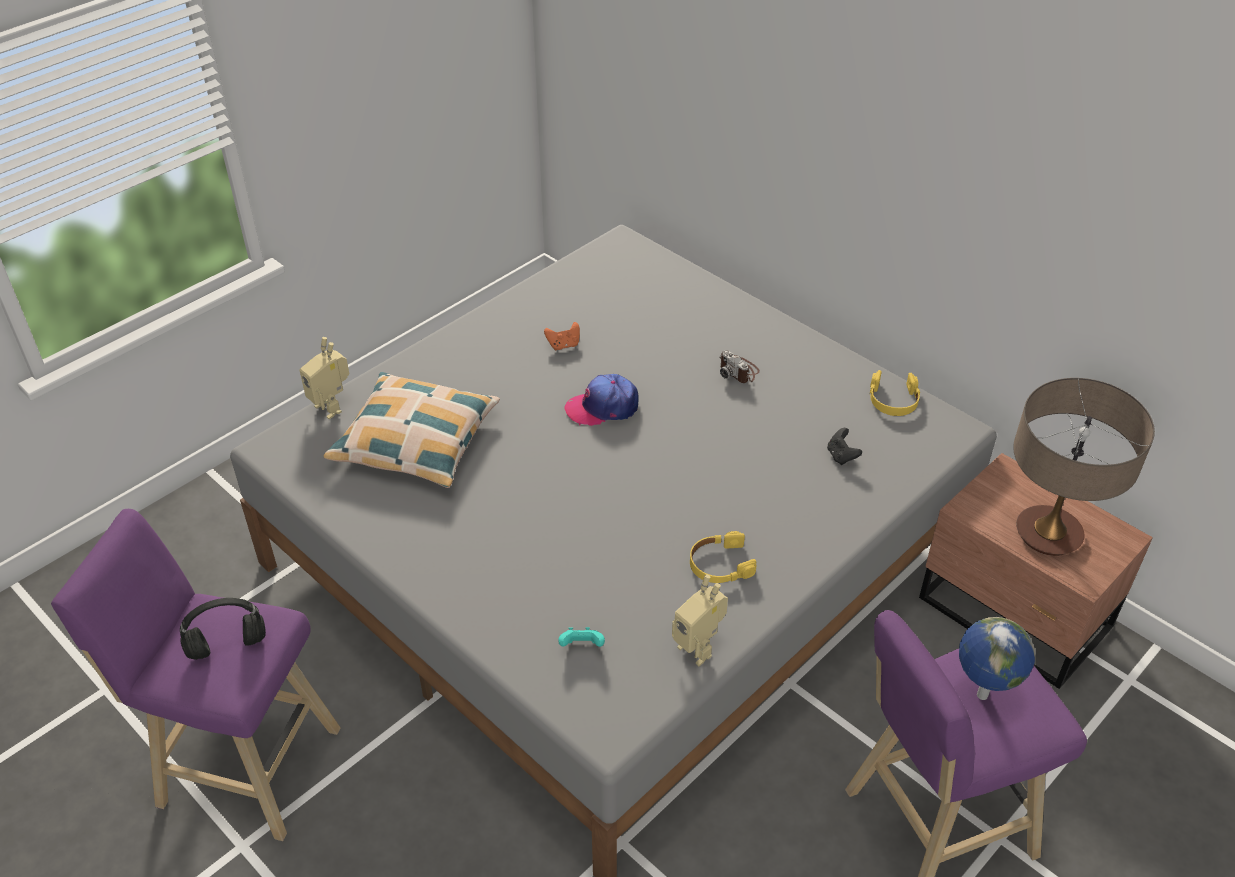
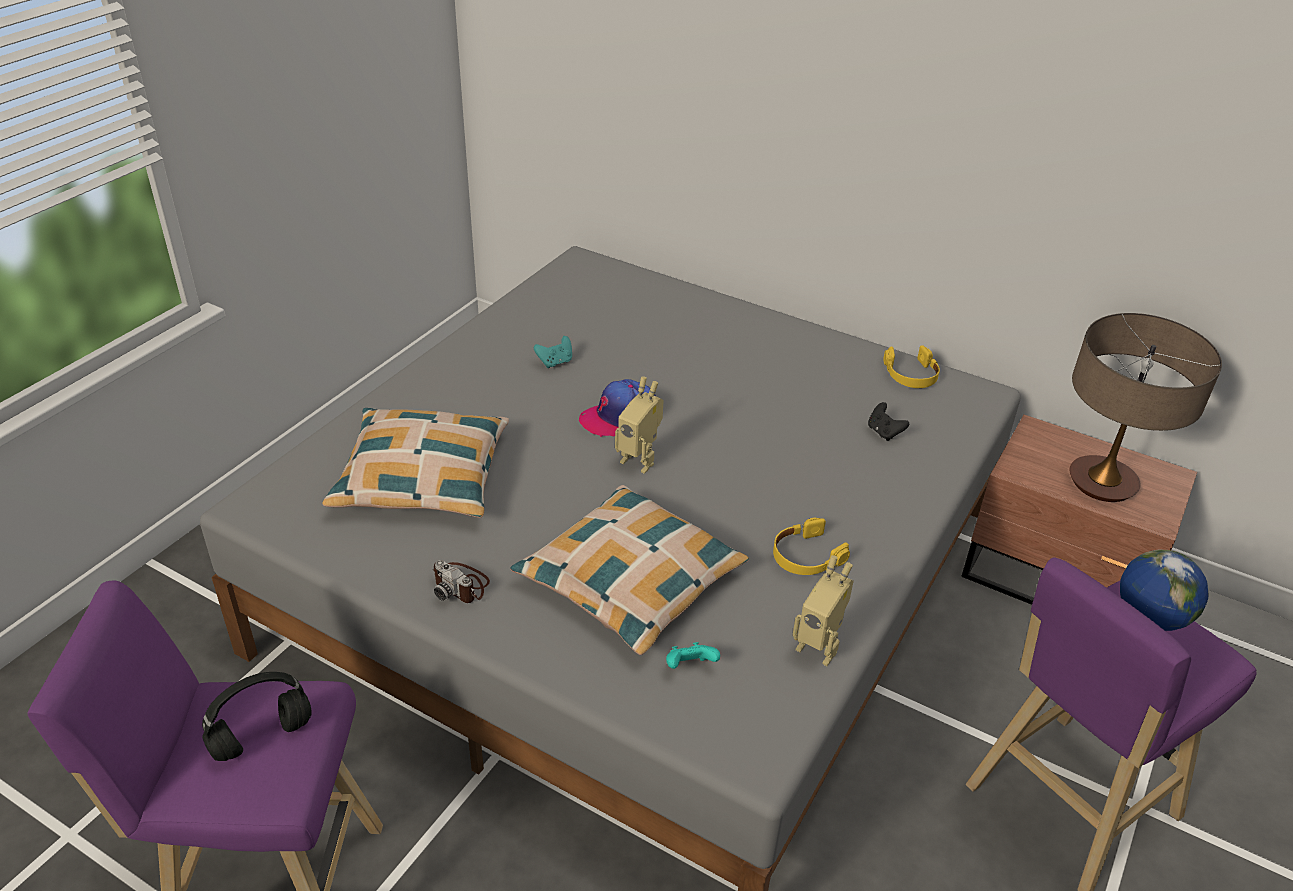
camera: 15 degrees left, 5 degrees down
(332, 407) = (312, 453): toy robot -> toy robot (640, 460)
(559, 562) = (630, 580): none -> pillow
(563, 345) = (555, 362): orange game controller -> turquoise game controller
(738, 371) = (747, 366): camera -> camera (461, 585)

